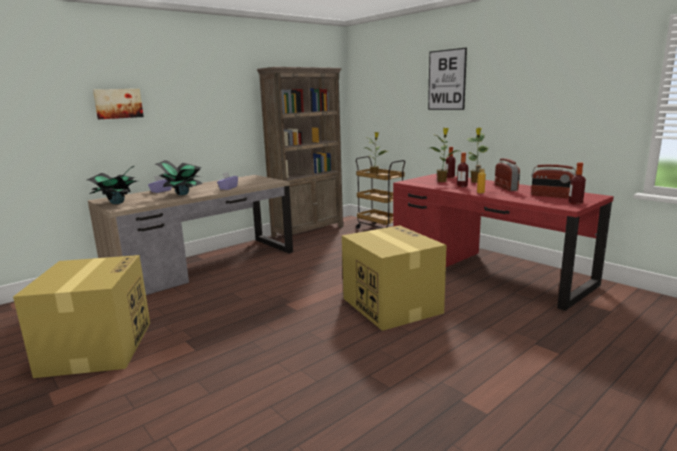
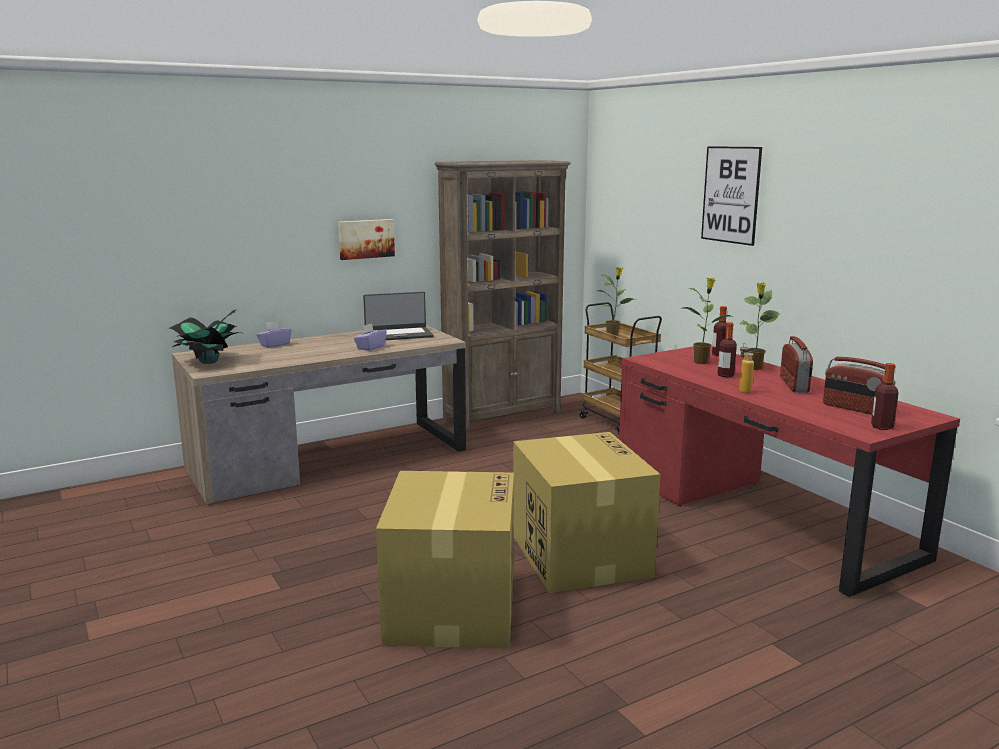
camera: 10 degrees right, 0 degrees up
(97, 347) = (157, 567): cardboard box -> cardboard box (451, 606)
(118, 103) = (223, 216): picture -> picture (366, 239)
(183, 194) = (302, 353): potted plant -> none
(243, 180) = (398, 334): none -> laptop

